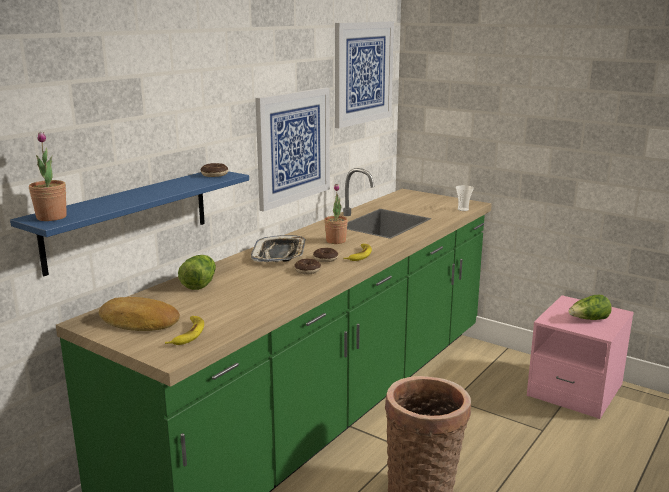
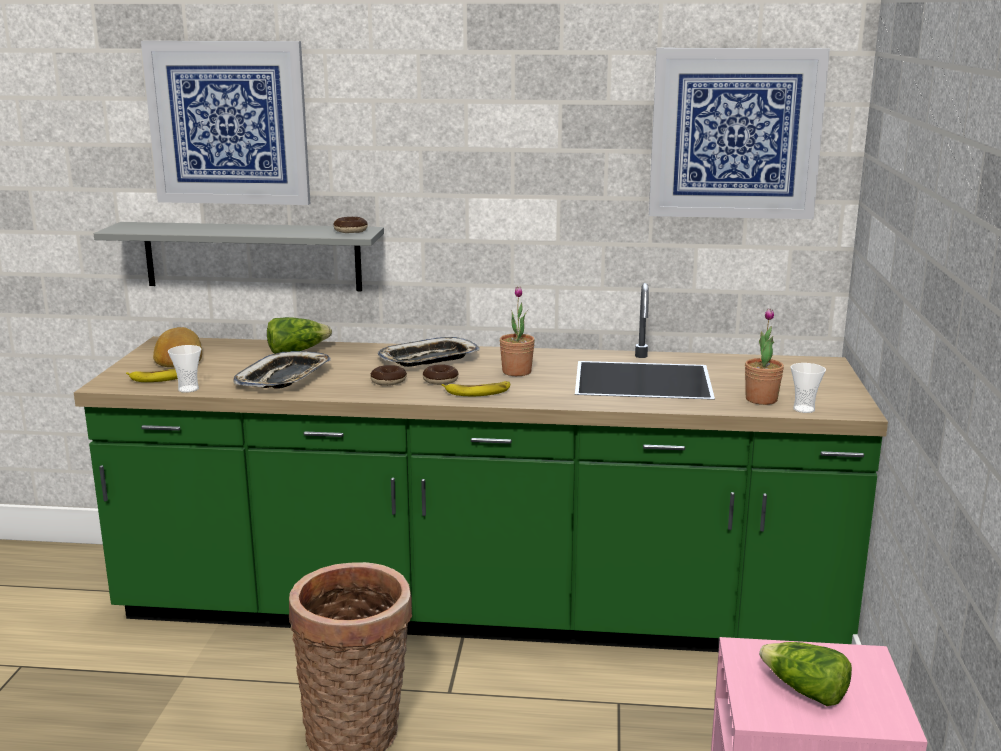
camera: 60 degrees right, 0 degrees up
(51, 217) = (132, 227): potted plant -> potted plant (761, 399)
(129, 219) = (252, 256): blue shelf -> grey shelf
(232, 328) = (188, 389): none -> cup
(255, 296) = (284, 378): none -> tray
(293, 147) = (543, 226): picture -> picture (228, 123)

